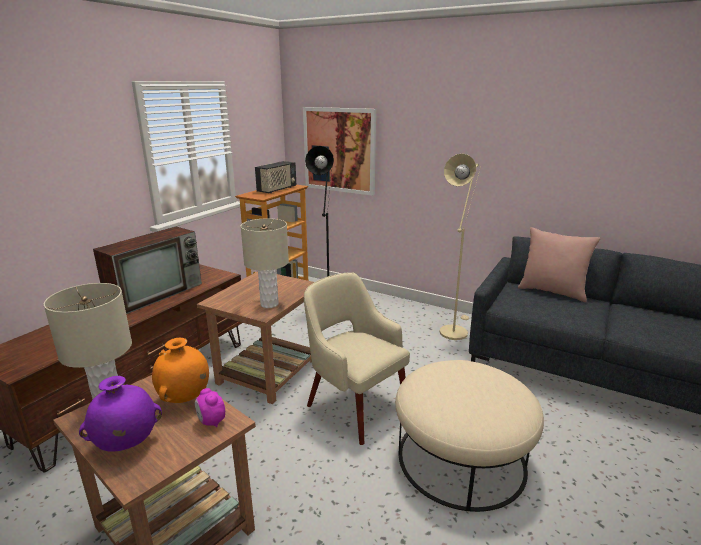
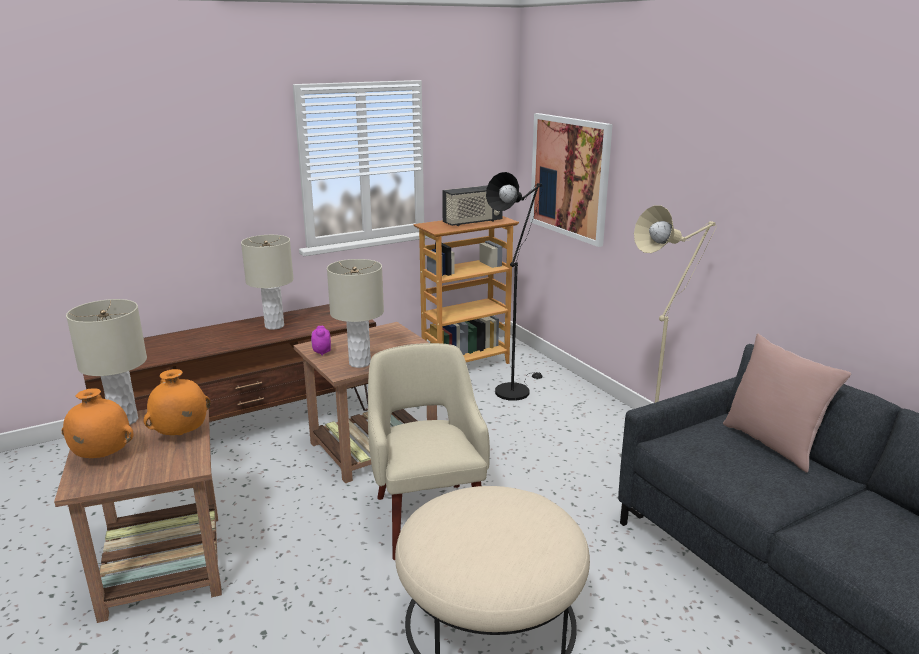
camera: 30 degrees right, 0 degrees up
(126, 444) = (102, 456): purple vase -> orange vase
(157, 294) = (274, 326): television -> beige table lamp
(211, 421) = (178, 461): alarm clock -> alarm clock (321, 352)

